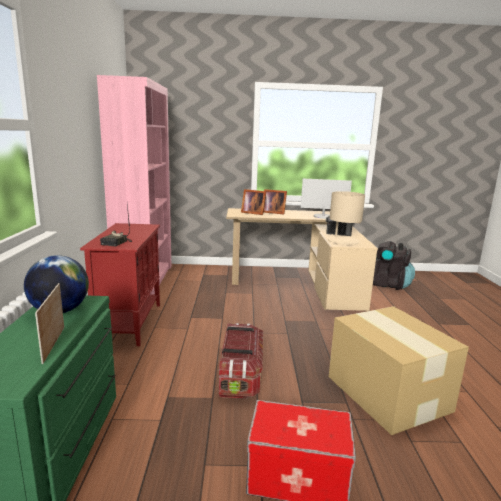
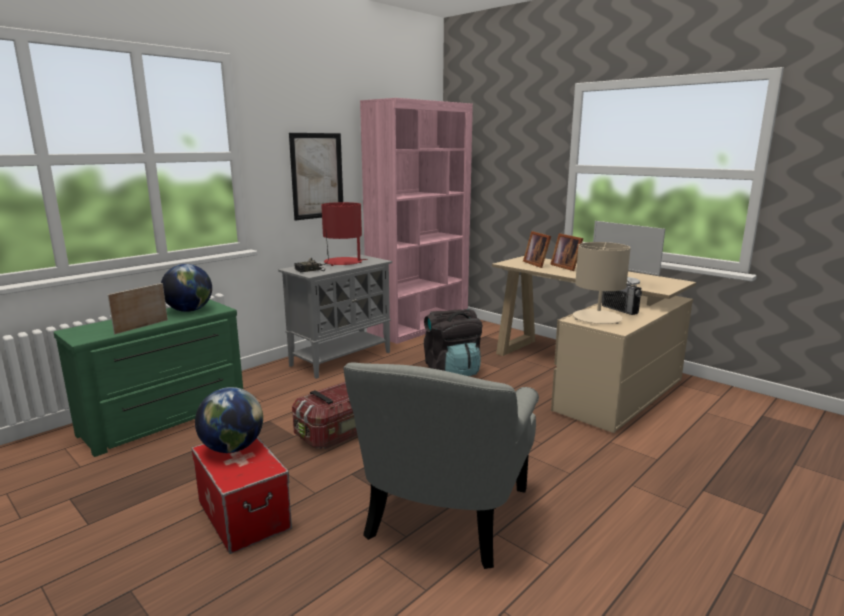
camera: 45 degrees right, 0 degrees up
(78, 148) = (317, 176): none -> picture
(124, 231) = (343, 262): none -> red table lamp
(129, 322) = (341, 358): red cabinet -> grey cabinet
(280, 421) = (232, 448): none -> globe
(387, 284) = (731, 417): black backpack -> black backpack (452, 371)
(388, 394) = (444, 513): cardboard box -> grey armchair

